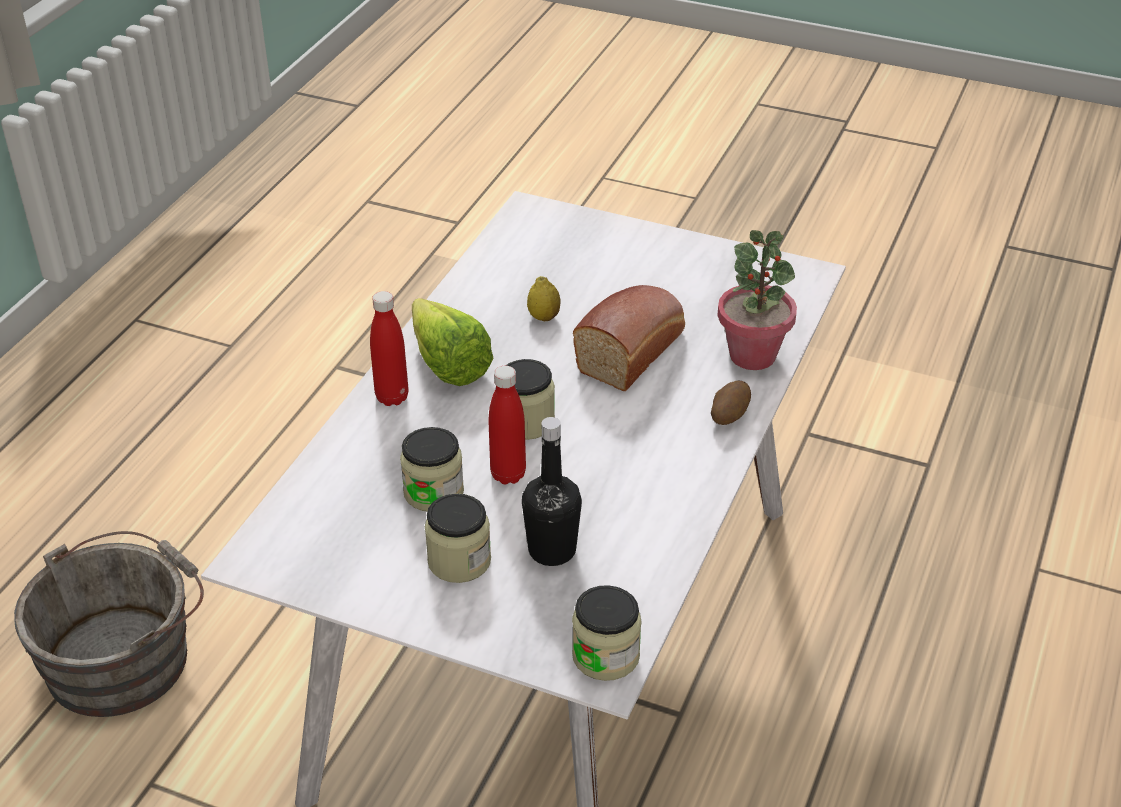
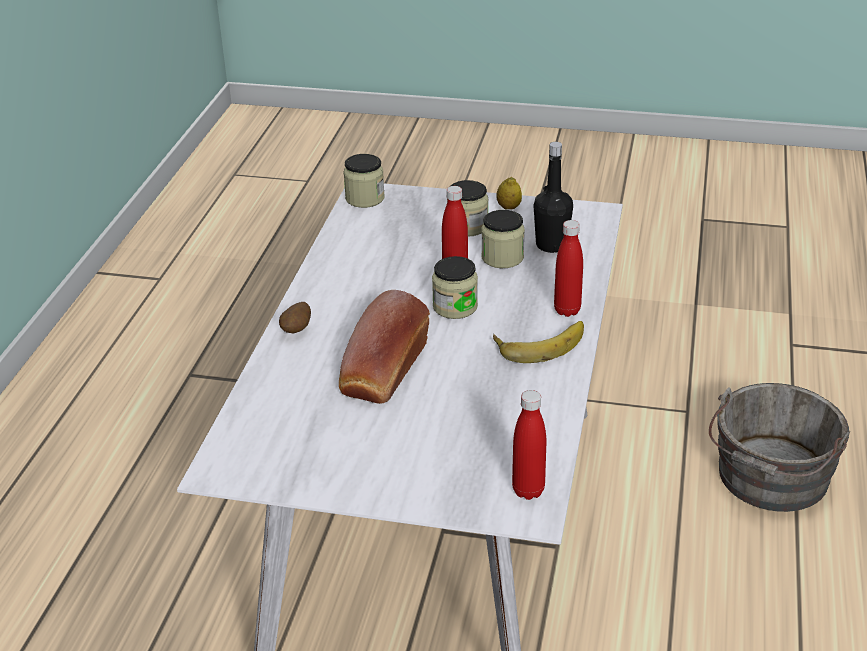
camera: 170 degrees right, 5 degrees down
(446, 360) = (539, 343): lettuce -> banana
(525, 225) = (528, 490): none -> red bottle
(543, 317) = (471, 391): lemon -> lemon (508, 207)
(552, 550) = (410, 238): black bottle -> black bottle (551, 245)
(753, 355) = (277, 380): potted plant -> none

